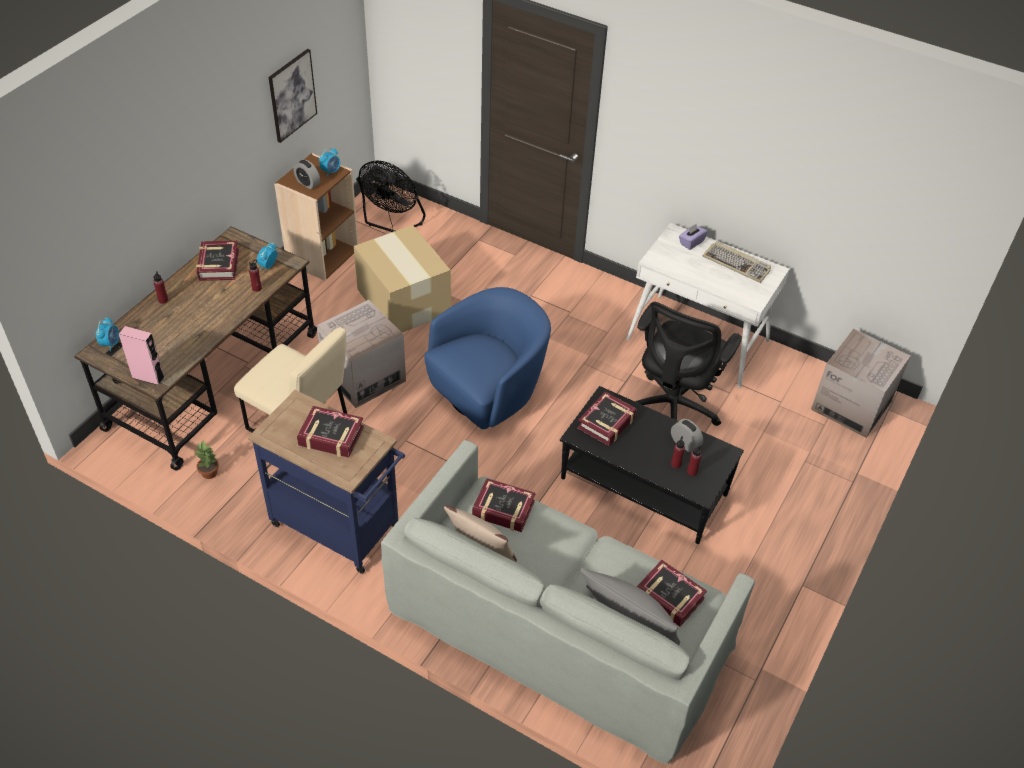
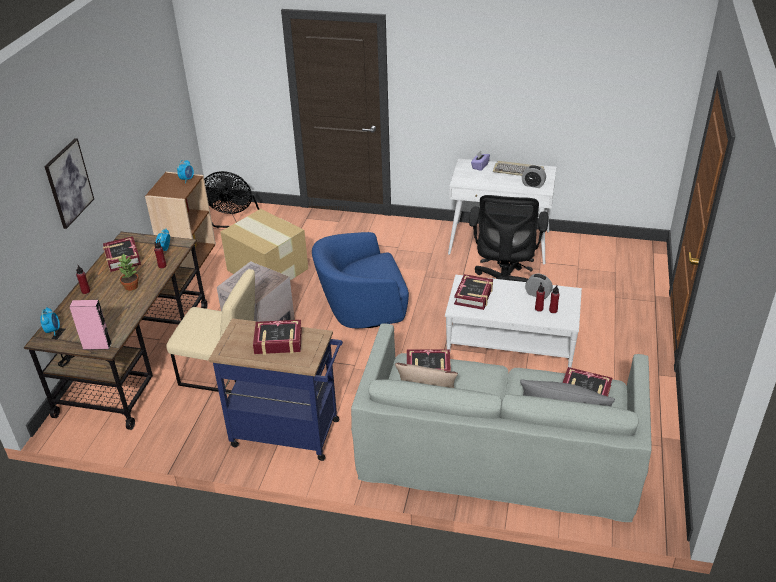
camera: 15 degrees left, 10 degrees down
(210, 473) = (161, 424): potted plant -> potted plant (131, 286)
(292, 95) = (146, 122): picture -> picture (69, 183)
(307, 183) = (172, 190): alarm clock -> alarm clock (533, 185)
(488, 391) = (362, 311): blue armchair -> blue armchair turned 135 degrees counterclockwise
(642, 486) = (510, 343): black coffee table -> white coffee table
(851, 405) = (627, 256): cardboard box -> none

